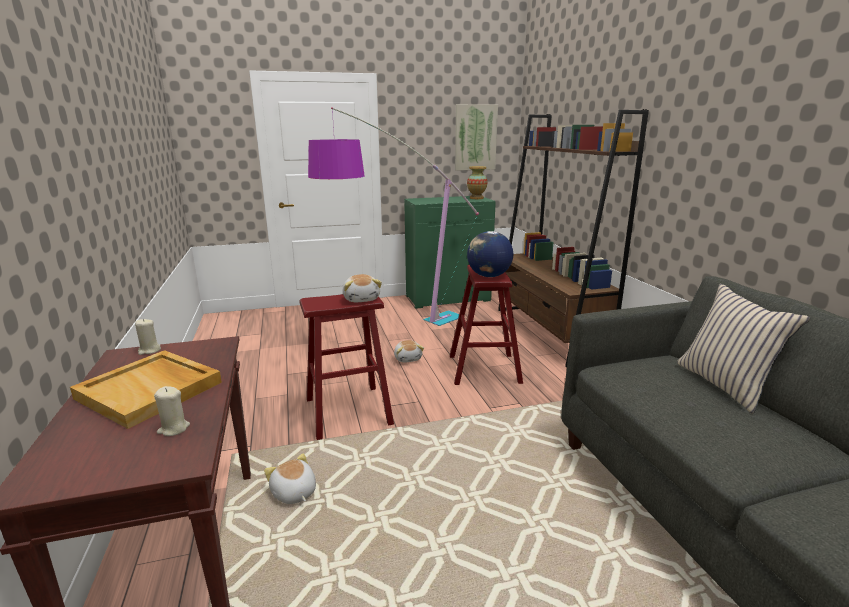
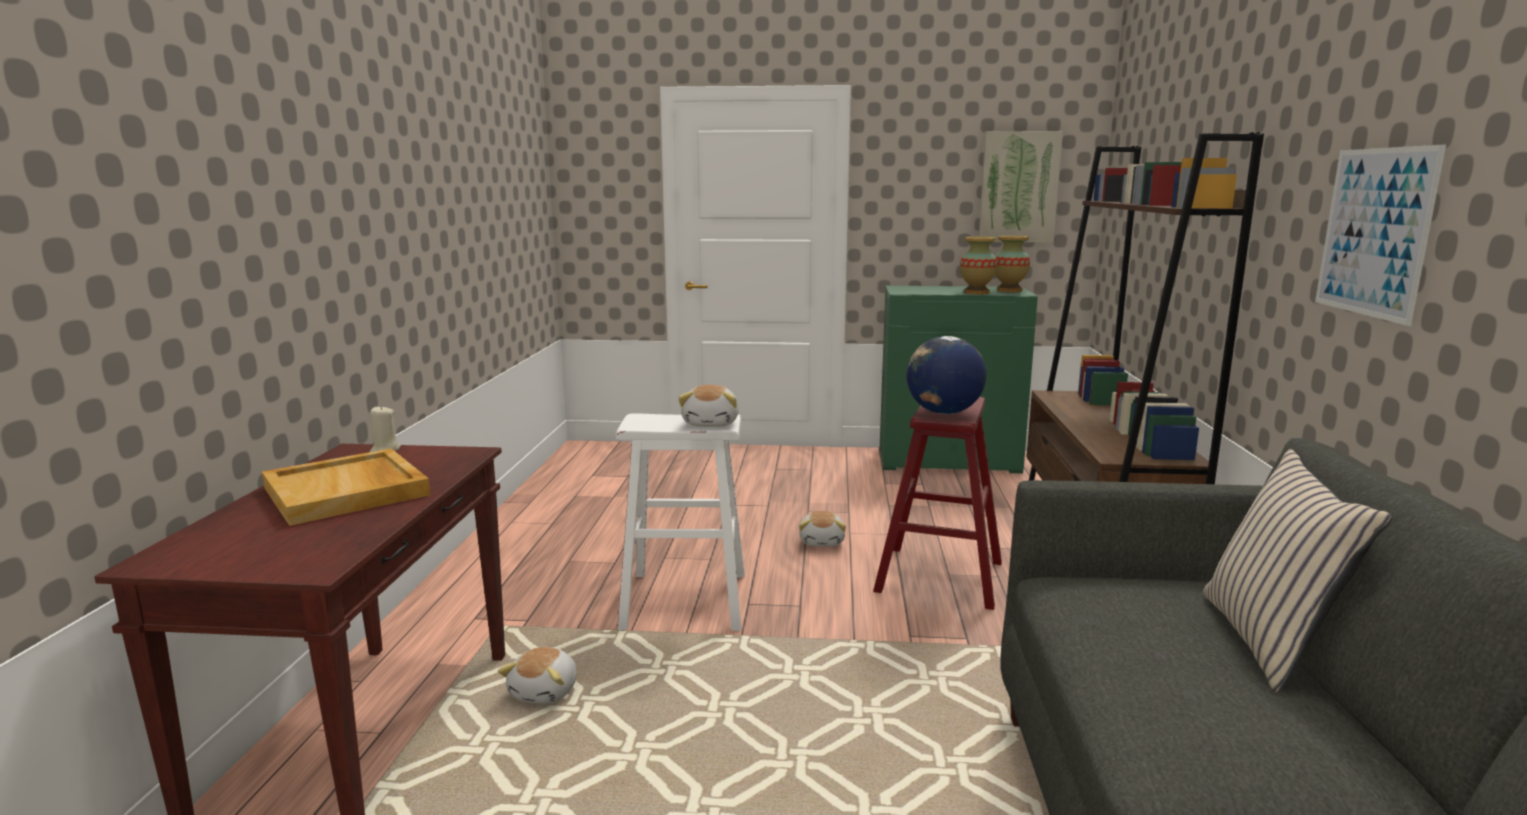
camera: 20 degrees right, 5 degrees down
(173, 429) = (334, 534): beige candle -> none
(293, 493) = (545, 691): plush toy -> plush toy turned 150 degrees counterclockwise
(348, 411) = (685, 600): red stool -> white stool
(394, 336) = (822, 506): floor lamp -> none
(461, 200) = (976, 292): none -> vase
(727, 165) = (1374, 232): none -> picture

